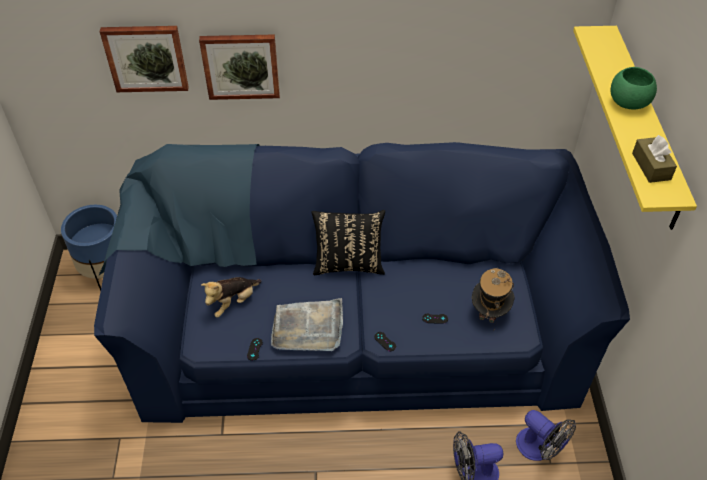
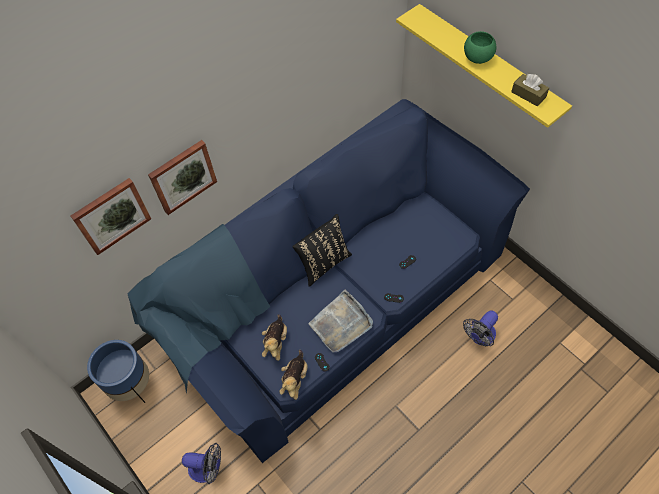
camera: 35 degrees left, 10 degrees up
(215, 346) = (295, 379): none -> plush toy
(489, 312) = (434, 235): hat -> none
(539, 449) = (500, 295): fan -> fan (208, 469)

